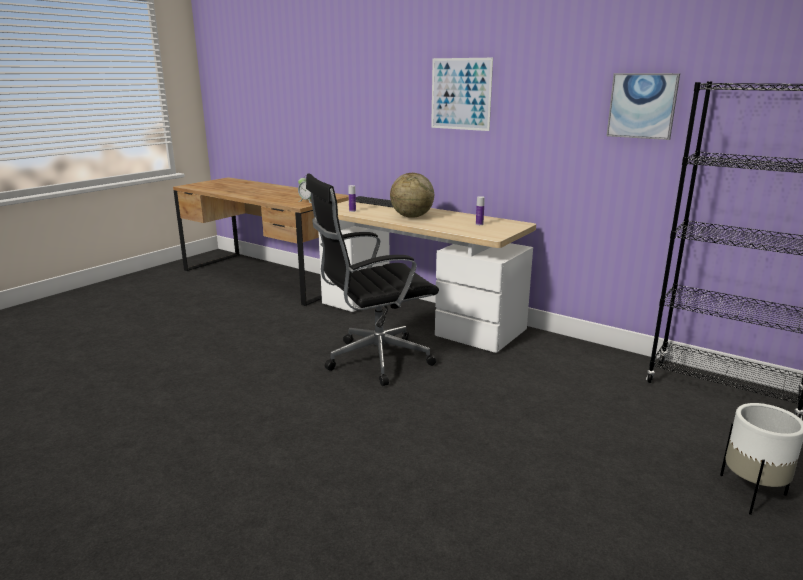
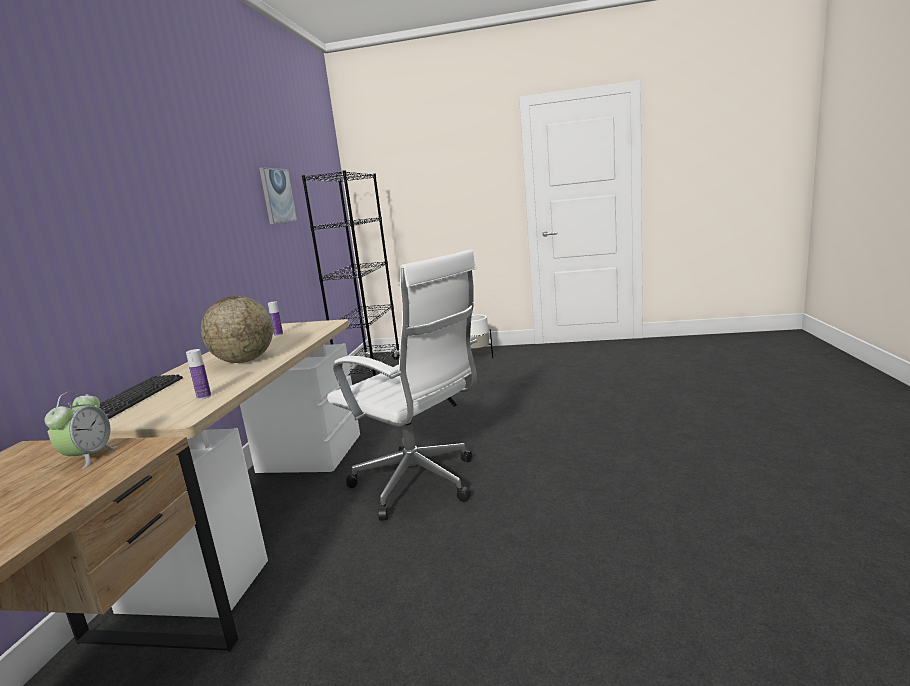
camera: 115 degrees left, 5 degrees down
(373, 360) = (420, 485): black office chair -> white office chair
(461, 94) = (153, 189): picture -> none

